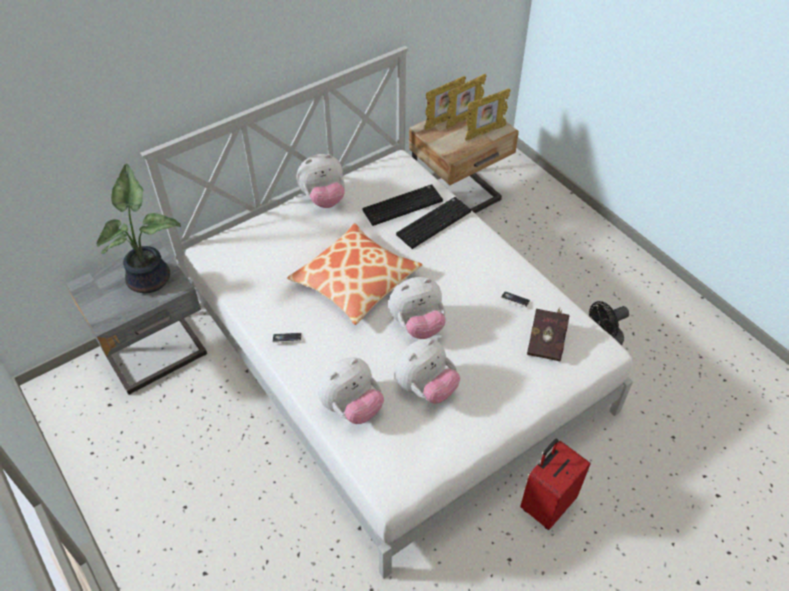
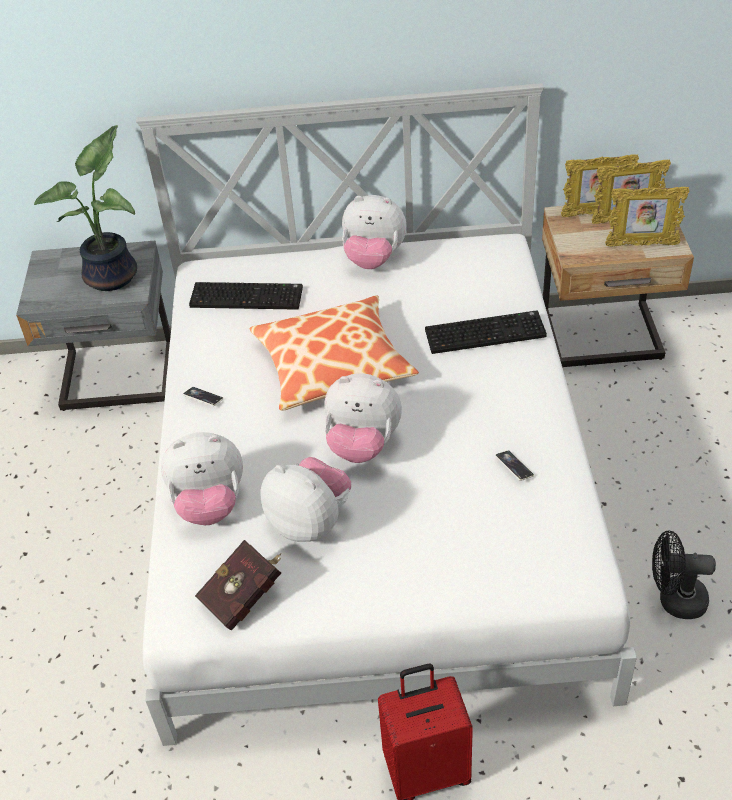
camera: 35 degrees right, 5 degrees down
(403, 205) = (463, 298): keyboard -> keyboard (248, 296)
(425, 388) = (310, 522): plush toy -> plush toy turned 135 degrees counterclockwise
(547, 341) = (515, 536): red book -> red book (245, 595)

